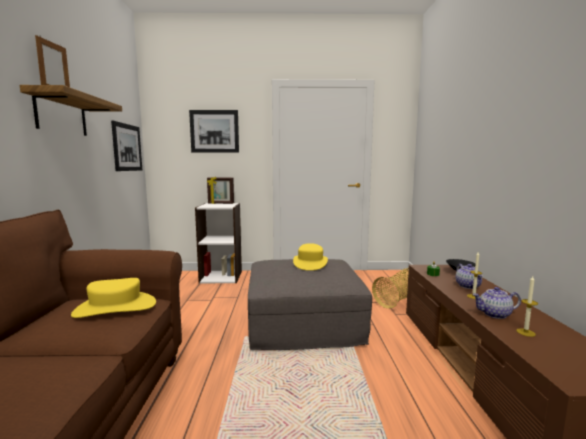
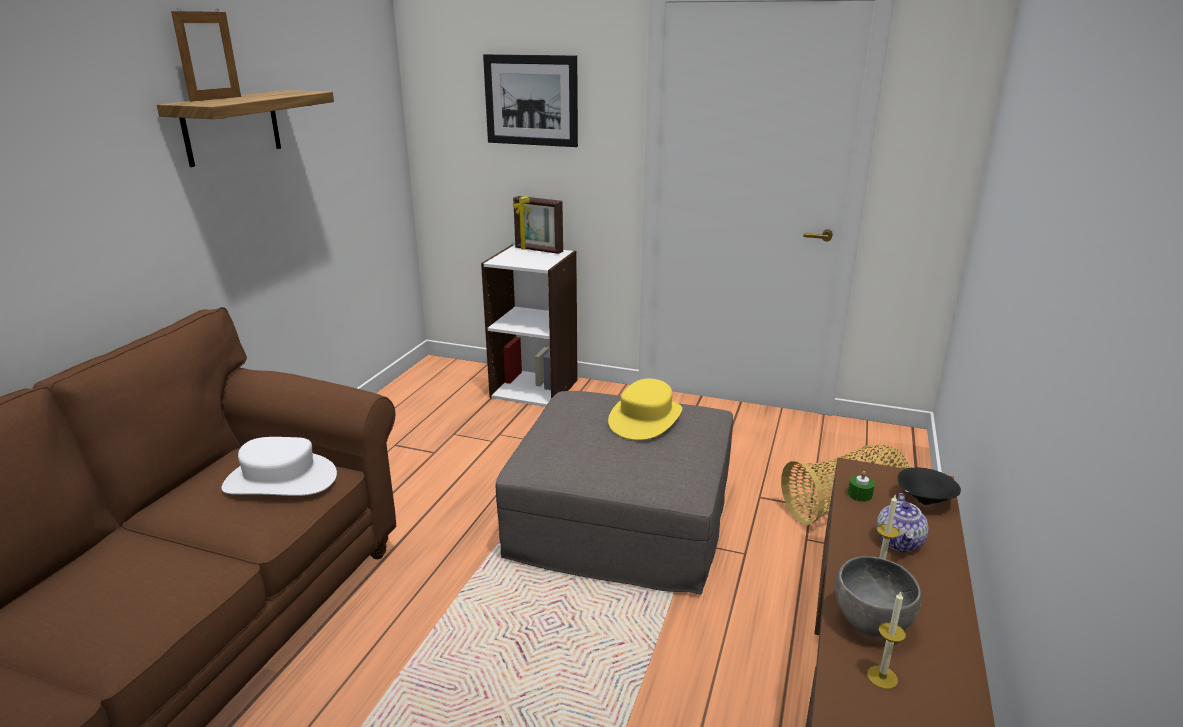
camera: 20 degrees right, 15 degrees up
(115, 307) = (281, 480): yellow hat -> white hat
(127, 147) = (367, 141): picture -> none
(494, 314) = (871, 623): teapot -> grey bowl

